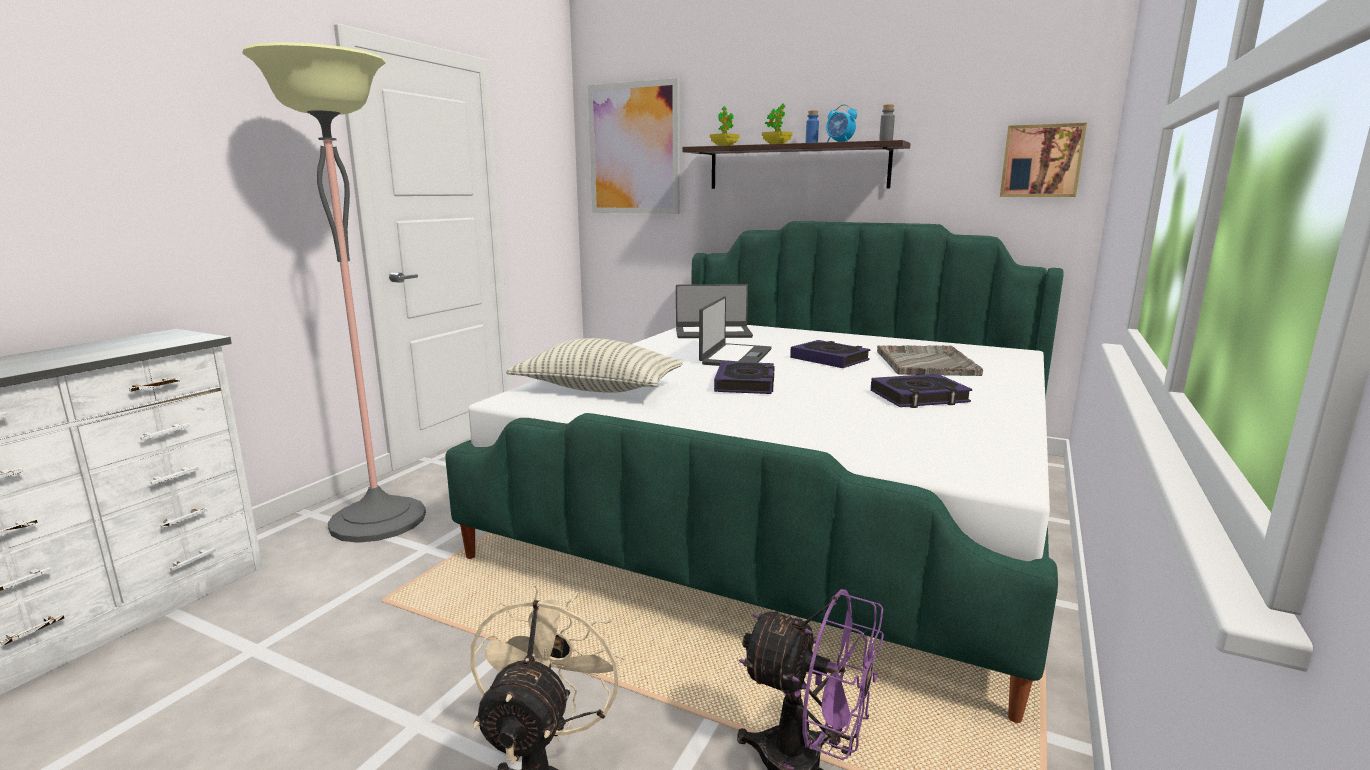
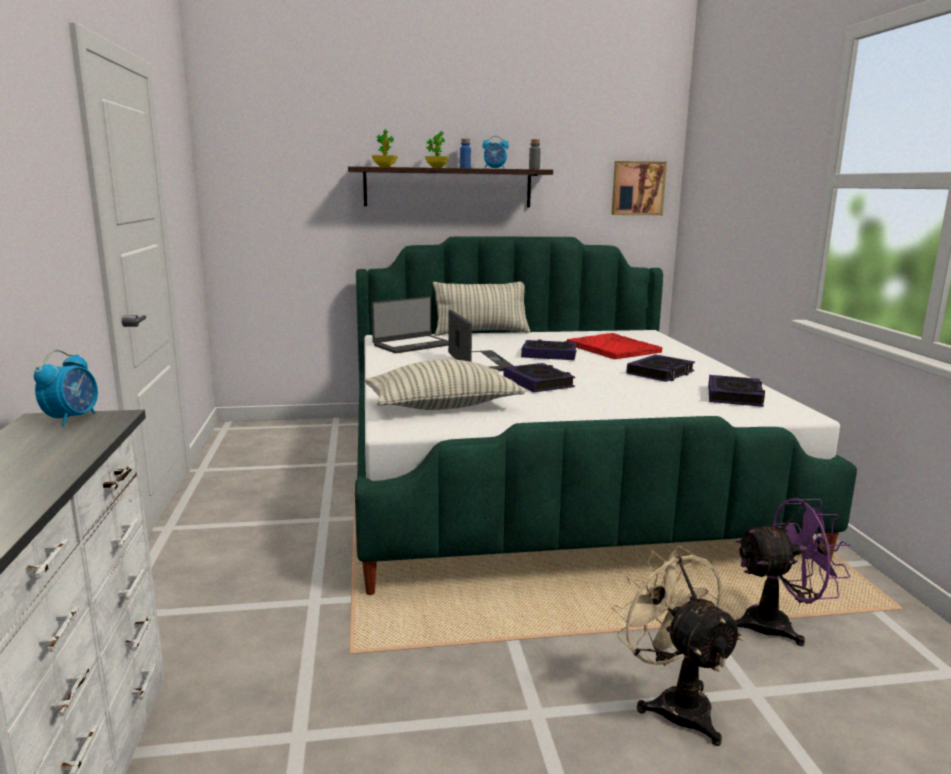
camera: 35 degrees left, 0 degrees up
(178, 335) = (72, 419): none -> alarm clock
(378, 520) = (216, 596): floor lamp -> none
(634, 149) = (272, 164): picture -> none
(810, 330) = (481, 333): none -> pillow
(925, 363) = (612, 348): grey tray -> red tray
(956, 440) = (734, 396): none -> book

